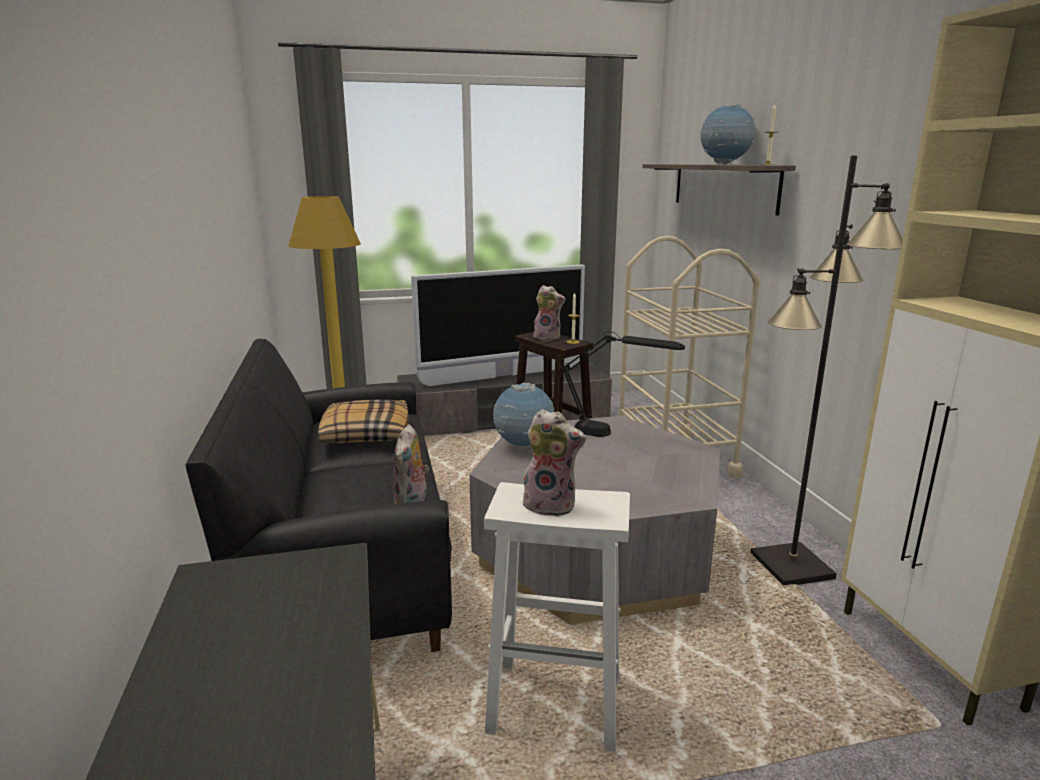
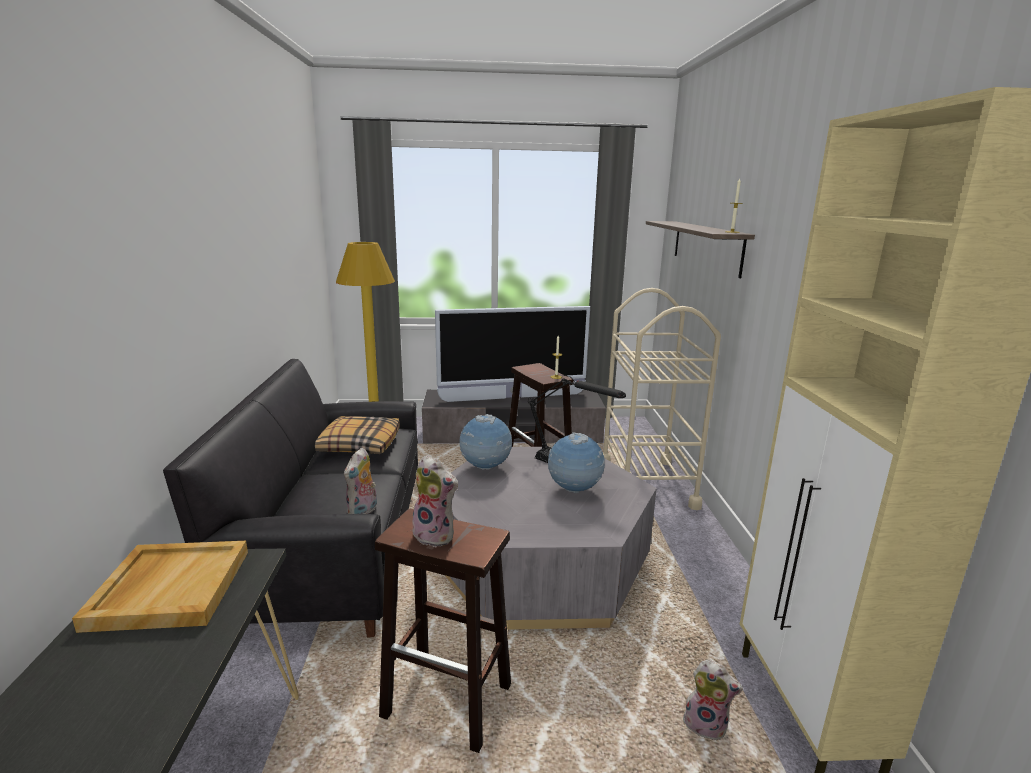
camera: 10 degrees right, 0 degrees up
(248, 599) = (170, 588): none -> beige tray
(548, 337) = (538, 370): plush toy -> plush toy (706, 725)
(557, 704) = (449, 701): white stool -> brown stool
(724, 164) = (701, 228): globe -> globe (574, 490)
(791, 566) = (710, 602): black floor lamp -> none

